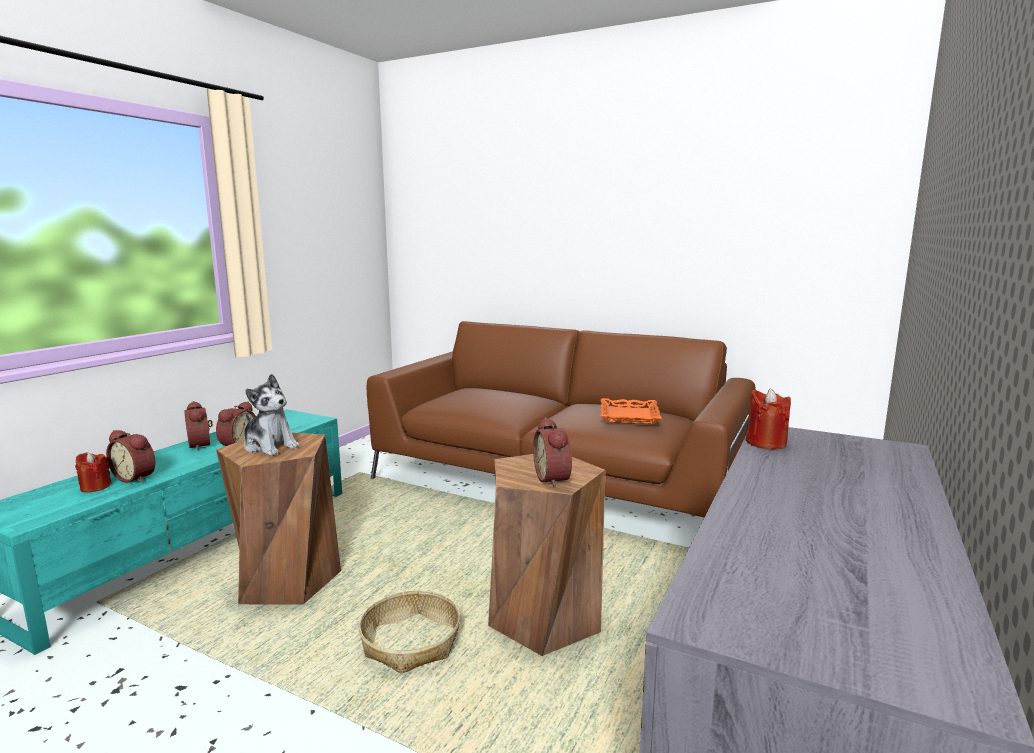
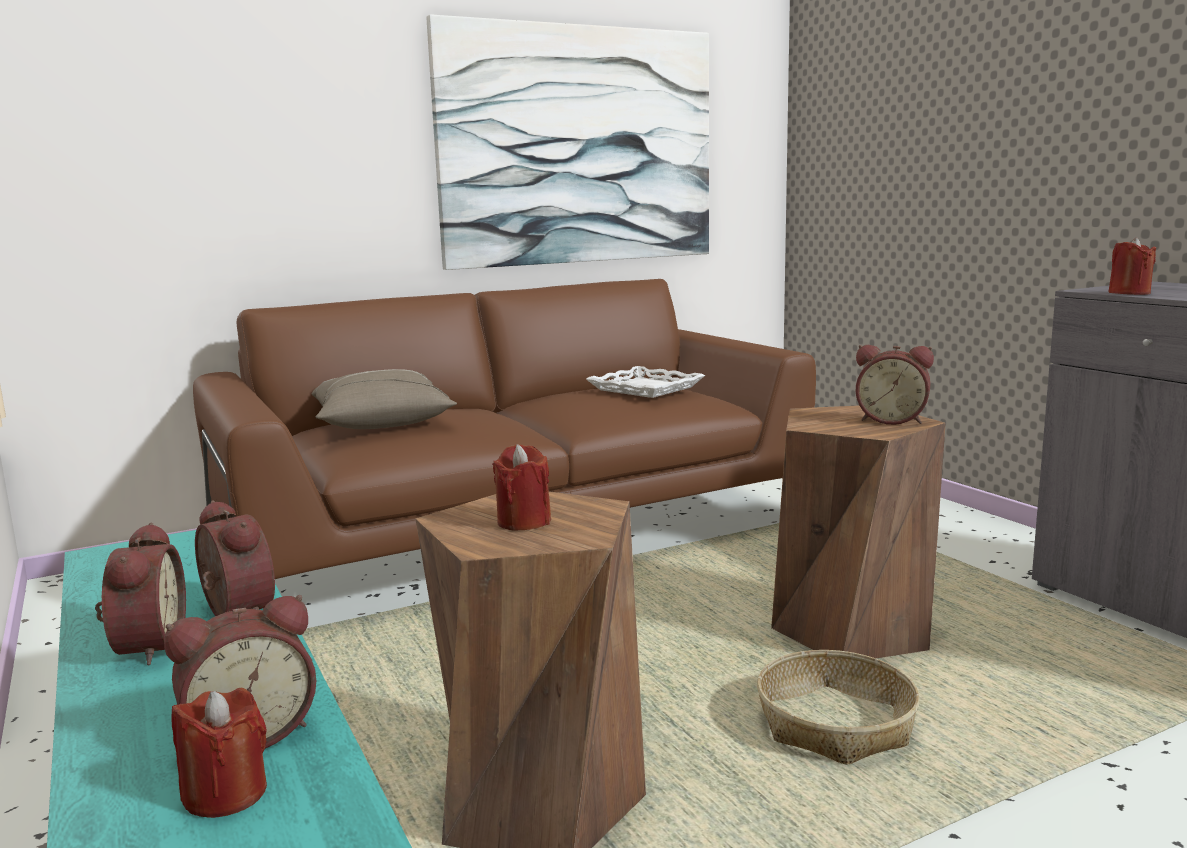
camera: 55 degrees left, 0 degrees up
(202, 445) = (145, 647): alarm clock -> alarm clock turned 105 degrees counterclockwise
(270, 446) = (524, 521): plush toy -> red candle
(476, 393) = (381, 422): none -> beige pillow
(630, 416) = (646, 388): orange tray -> white tray
(687, 238) = (579, 146): none -> picture

